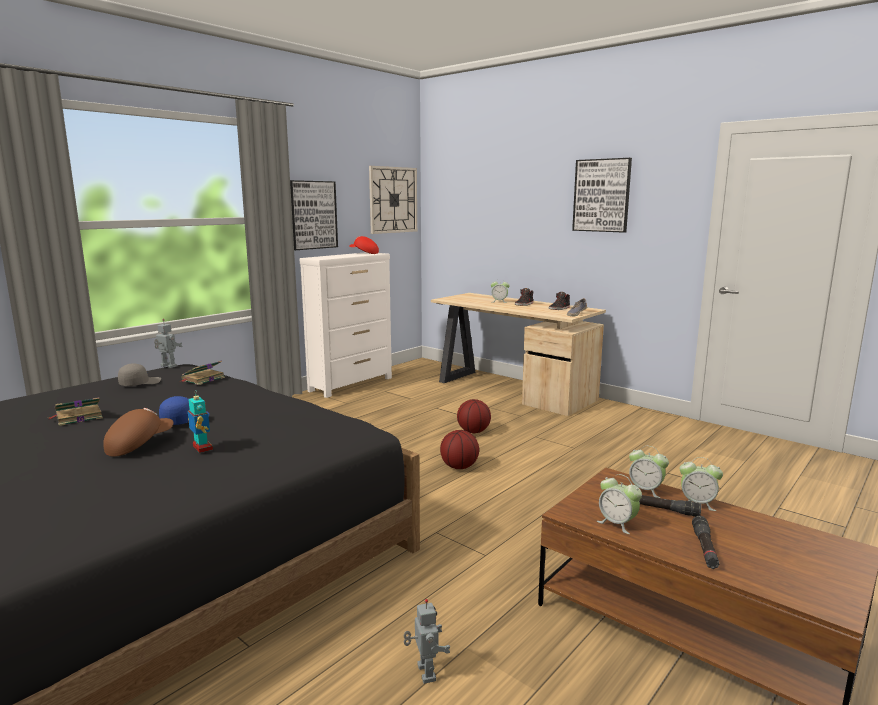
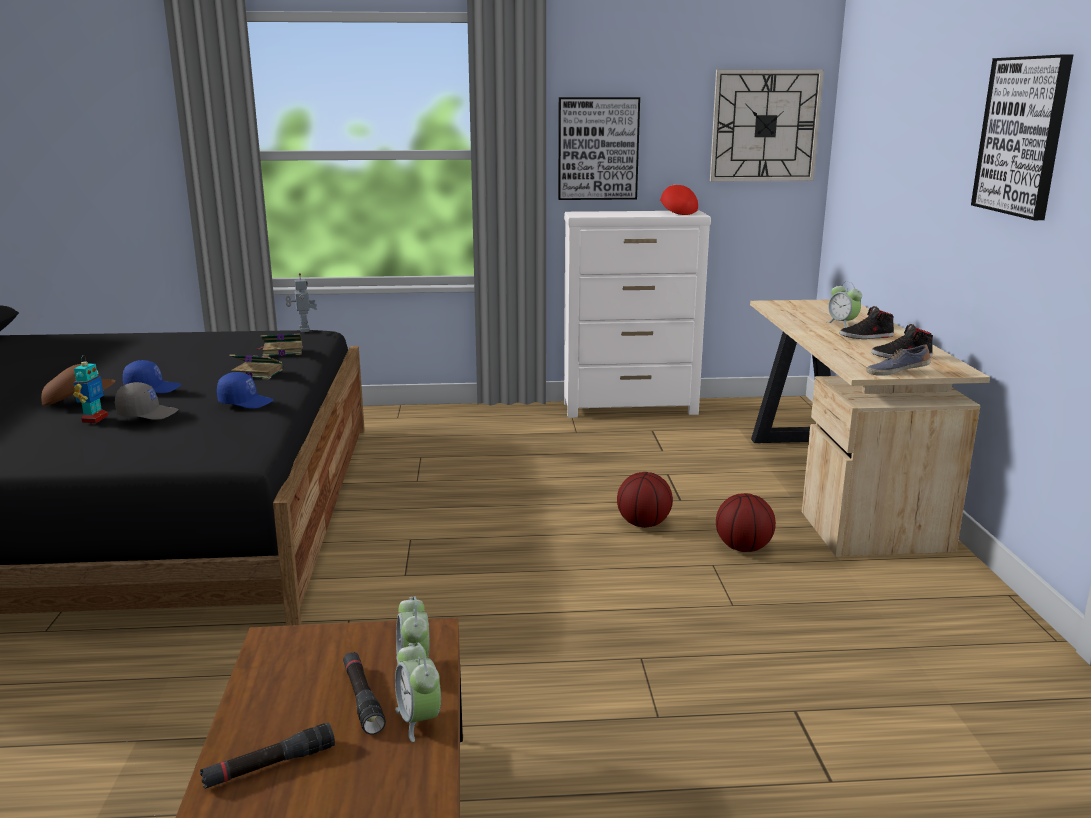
camera: 45 degrees right, 5 degrees up
(78, 417) = (122, 363): book -> book (256, 373)
(140, 383) = (239, 342): grey cap -> grey cap (148, 413)
(285, 407) = (246, 402): none -> blue cap
(425, 673) = (74, 736): toy robot -> none
(459, 467) = (528, 561): basketball -> basketball (743, 548)
(617, 524) = (277, 681): alarm clock -> none

